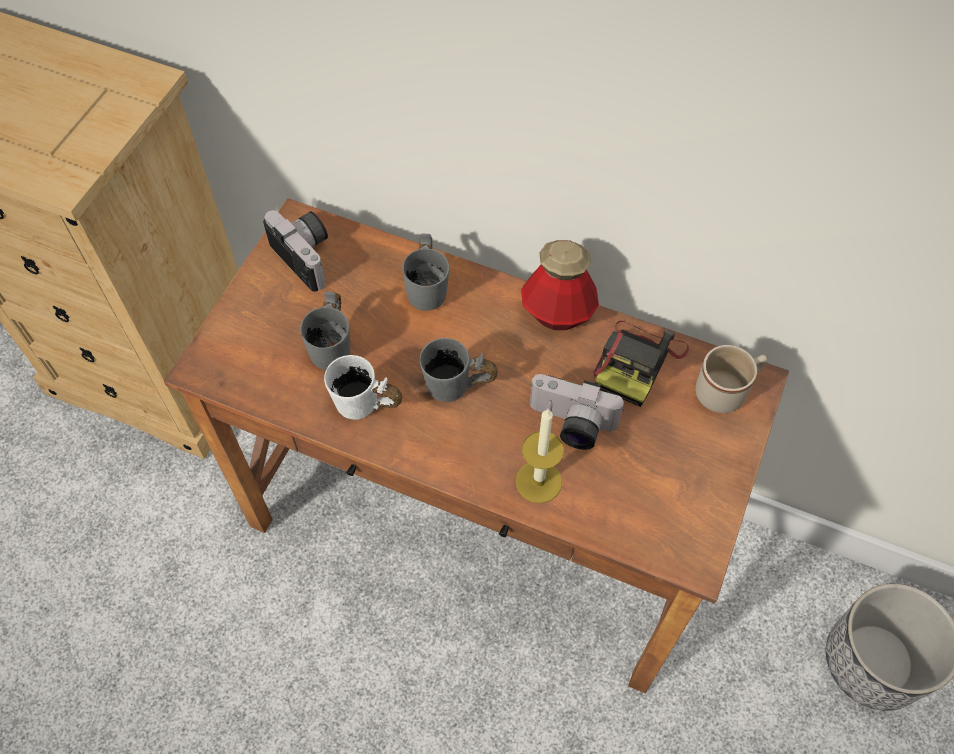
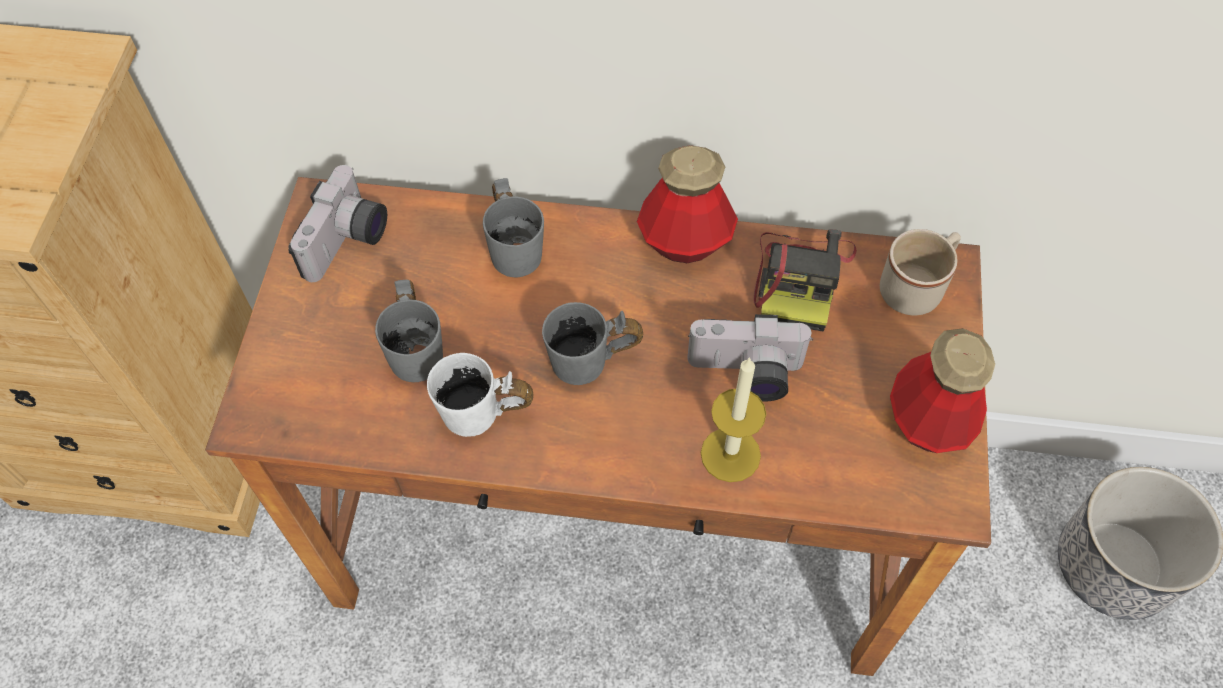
camera: 15 degrees left, 0 degrees up
(308, 256) = (349, 243): camera -> camera turned 75 degrees clockwise
(699, 496) = (928, 421): none -> bottle

